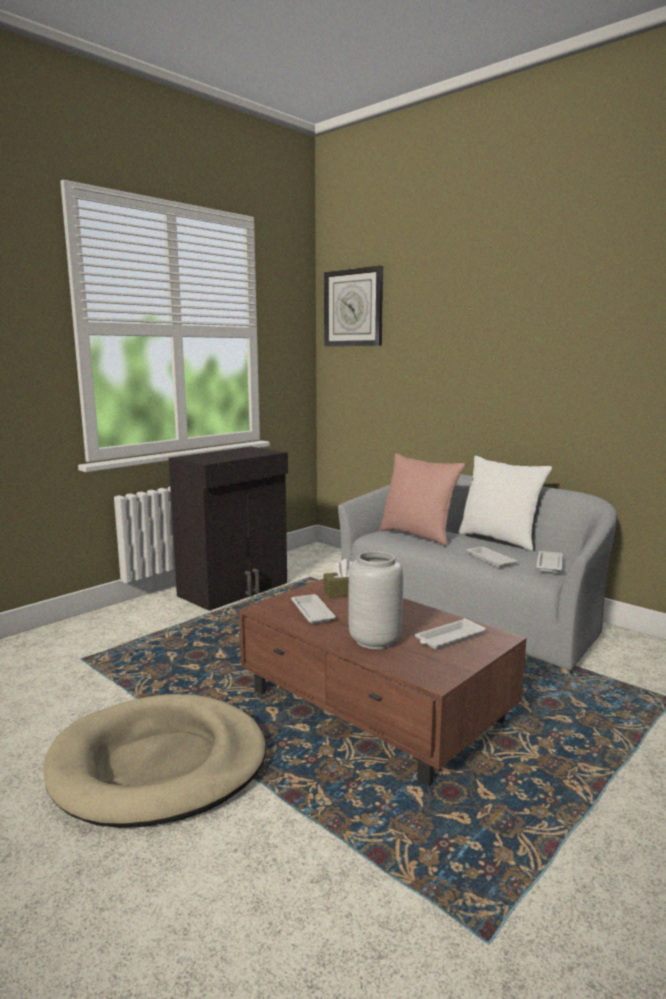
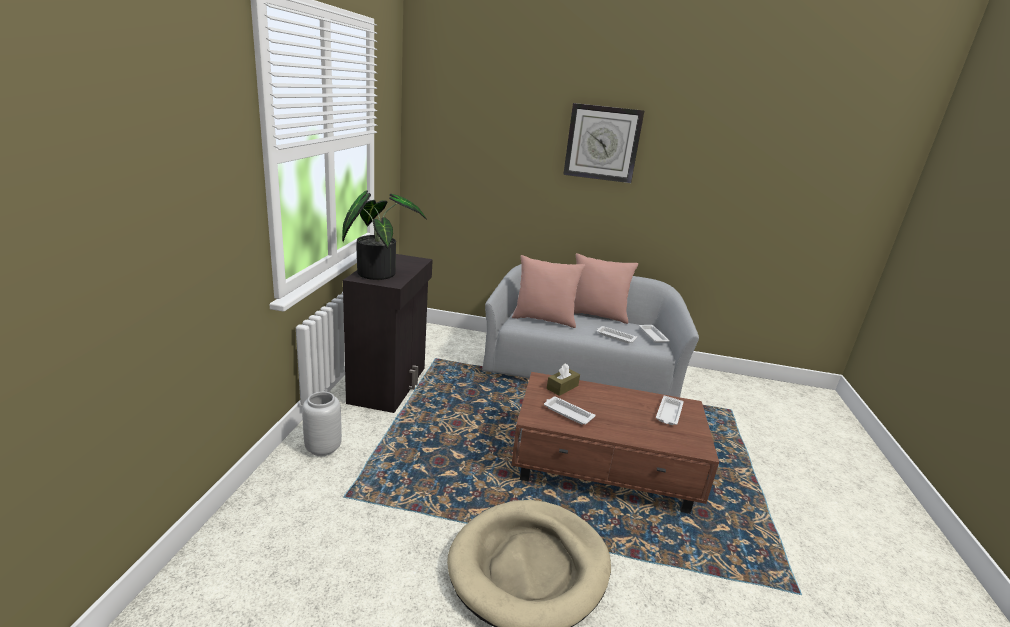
camera: 35 degrees left, 10 degrees up
(211, 455) = (378, 272): none -> potted plant
(353, 308) = (448, 114): wall clock -> wall clock (602, 143)
(375, 640) = (635, 428): grey vase -> grey vase (323, 448)
(499, 540) = (597, 315): white pillow -> pink pillow

